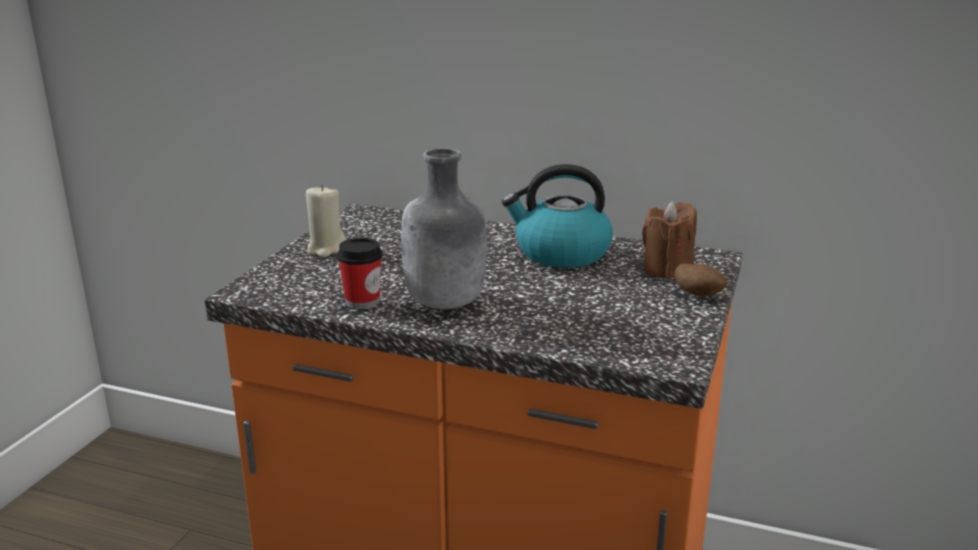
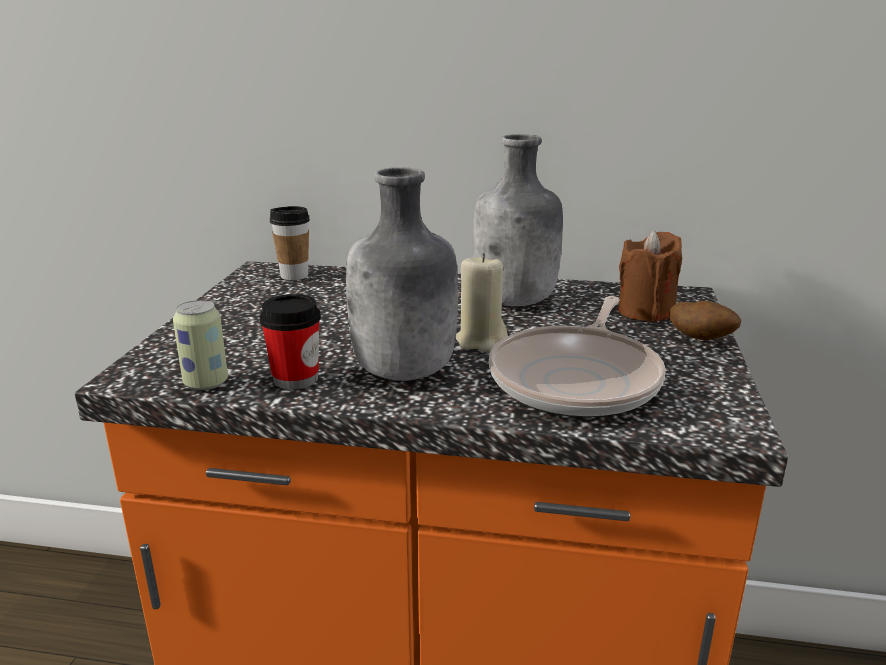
camera: 10 degrees left, 0 degrees up
(297, 299) = (206, 383): none -> can
(326, 249) = (231, 315): beige candle -> beige candle (481, 340)
(385, 219) = (294, 275): none -> cup
(560, 253) = (516, 301): kettle -> grey bottle
(577, 318) = (578, 379): none -> frying pan

